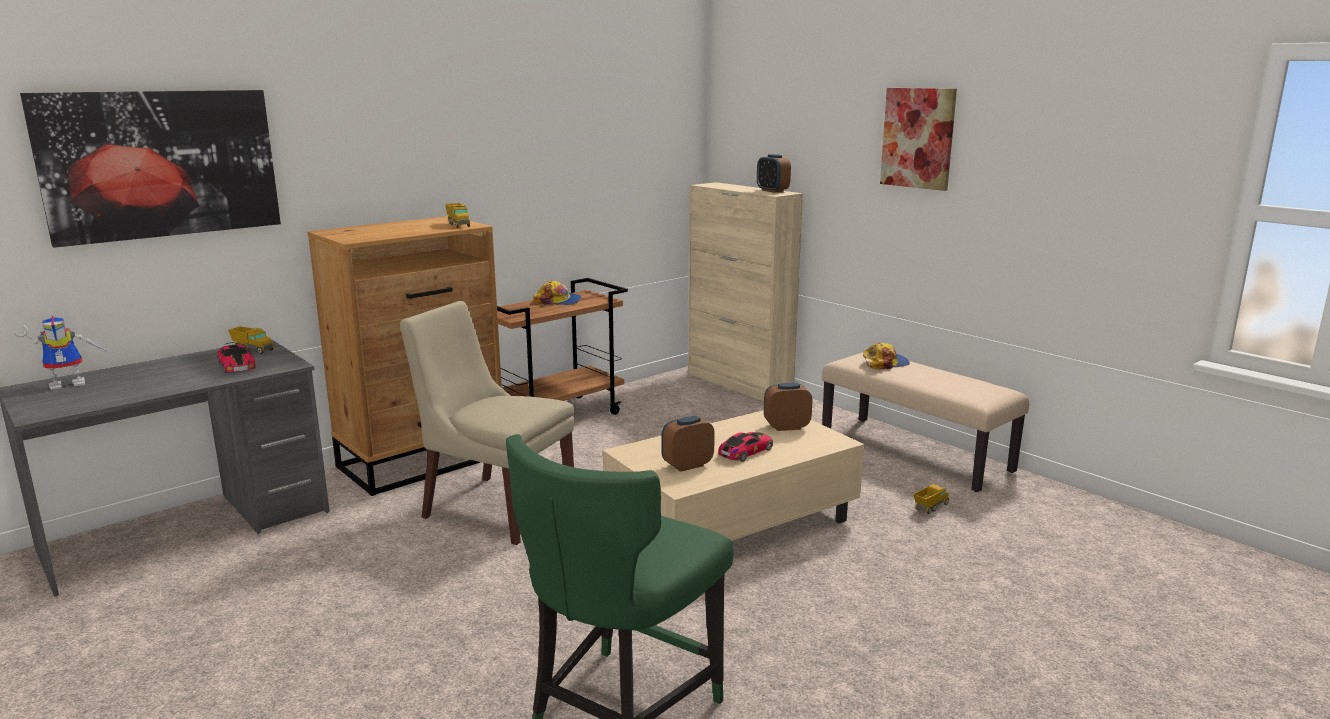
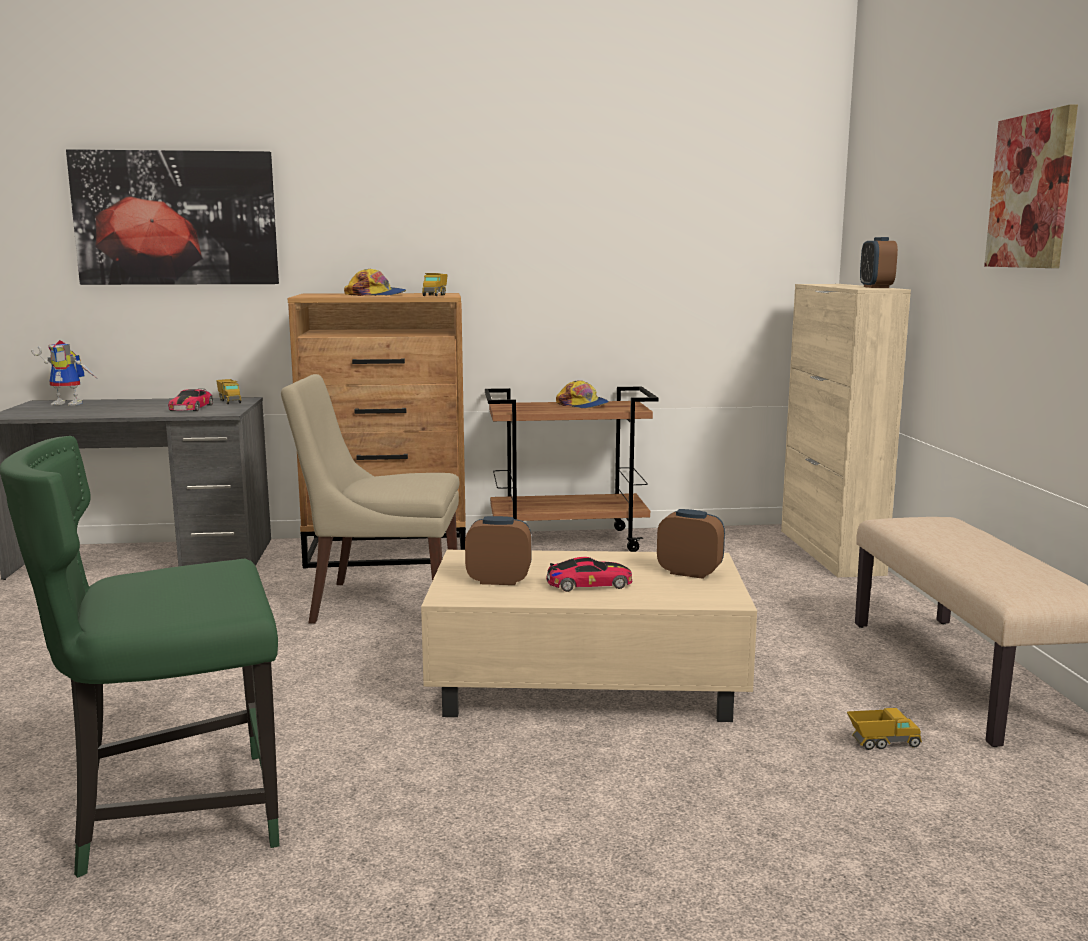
camera: 35 degrees right, 5 degrees down
(495, 508) = (381, 603): beige chair -> beige chair turned 60 degrees counterclockwise
(885, 363) = (941, 530): cap -> cap (376, 295)

